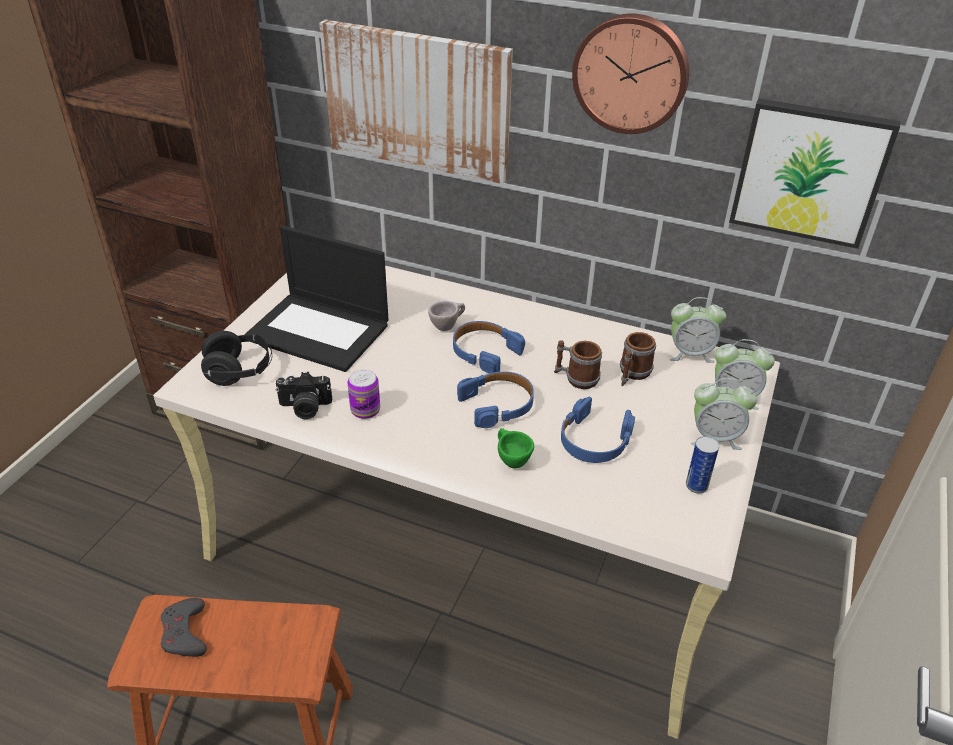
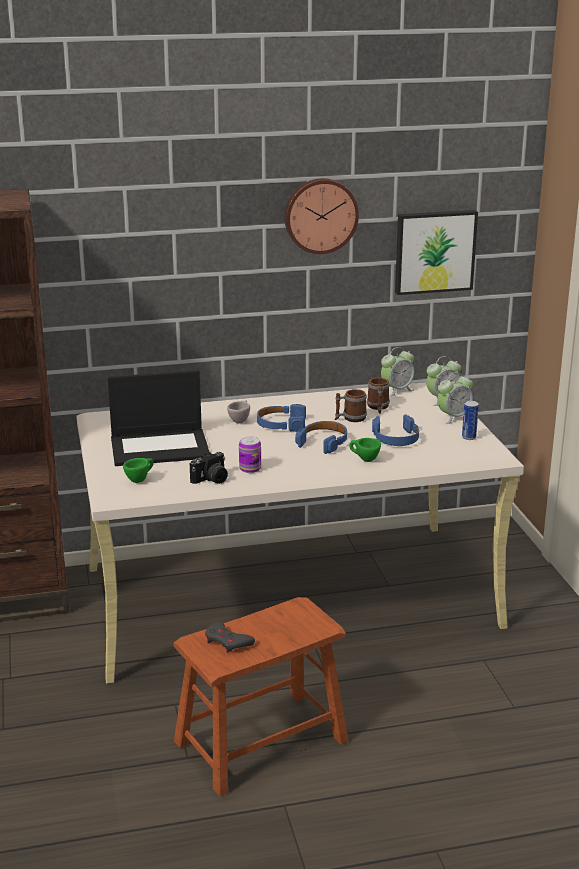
camera: 35 degrees left, 15 degrees down
(240, 371) = (140, 479): black headphones -> green cup
(417, 100) = (168, 268): picture -> none

